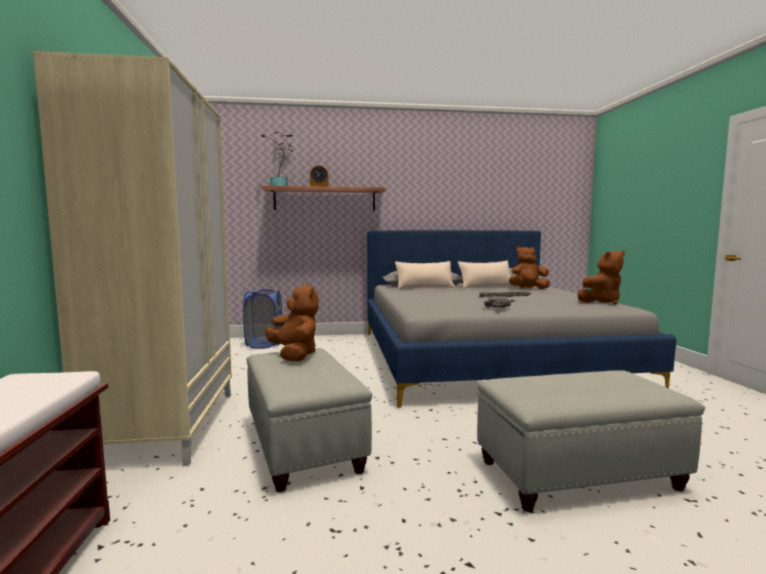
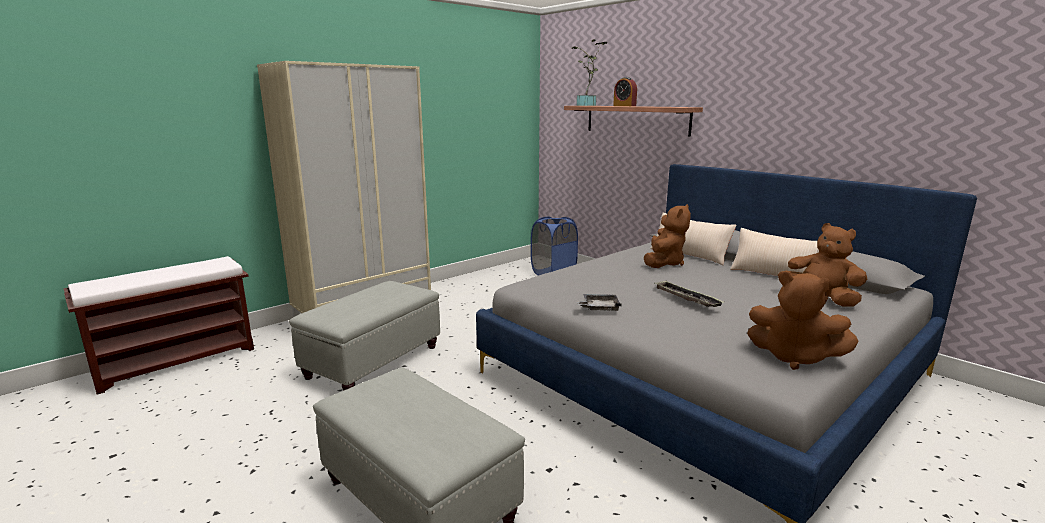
camera: 55 degrees right, 10 degrees up
(294, 355) = (398, 290): brown plush toy -> brown plush toy (664, 263)

